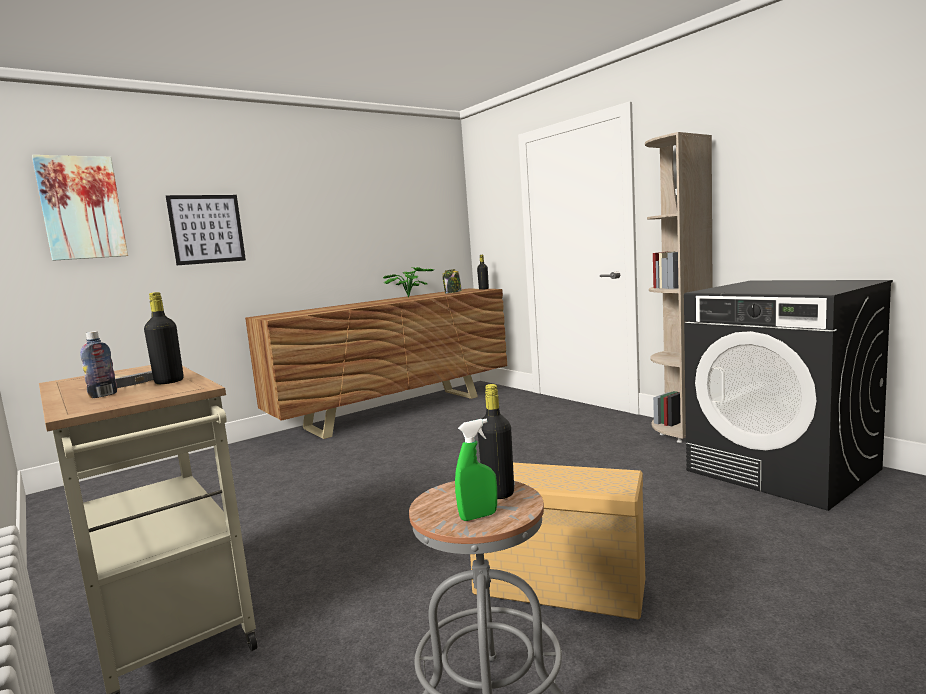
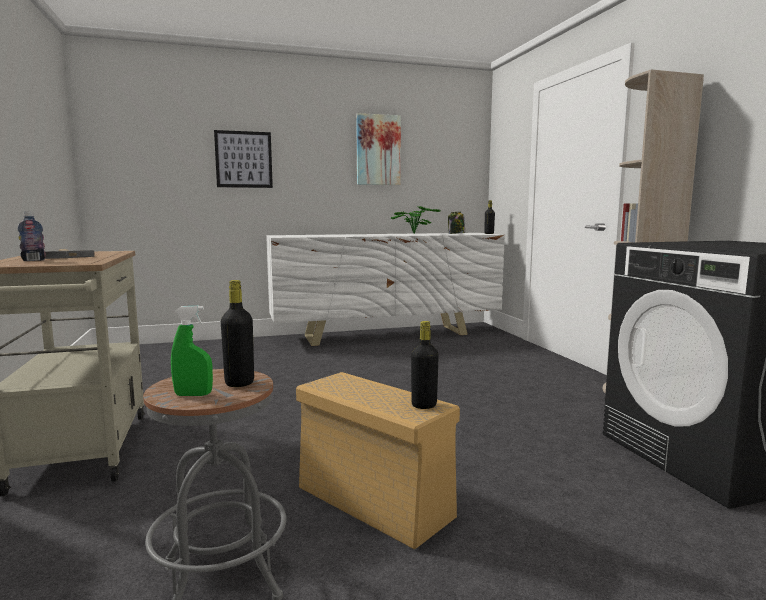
camera: 20 degrees right, 0 degrees up
(81, 208) = (151, 136): picture -> picture (378, 150)
(169, 382) = (88, 258): black bottle -> black bottle (424, 405)
(396, 411) = (387, 335): brown cabinet -> white cabinet

